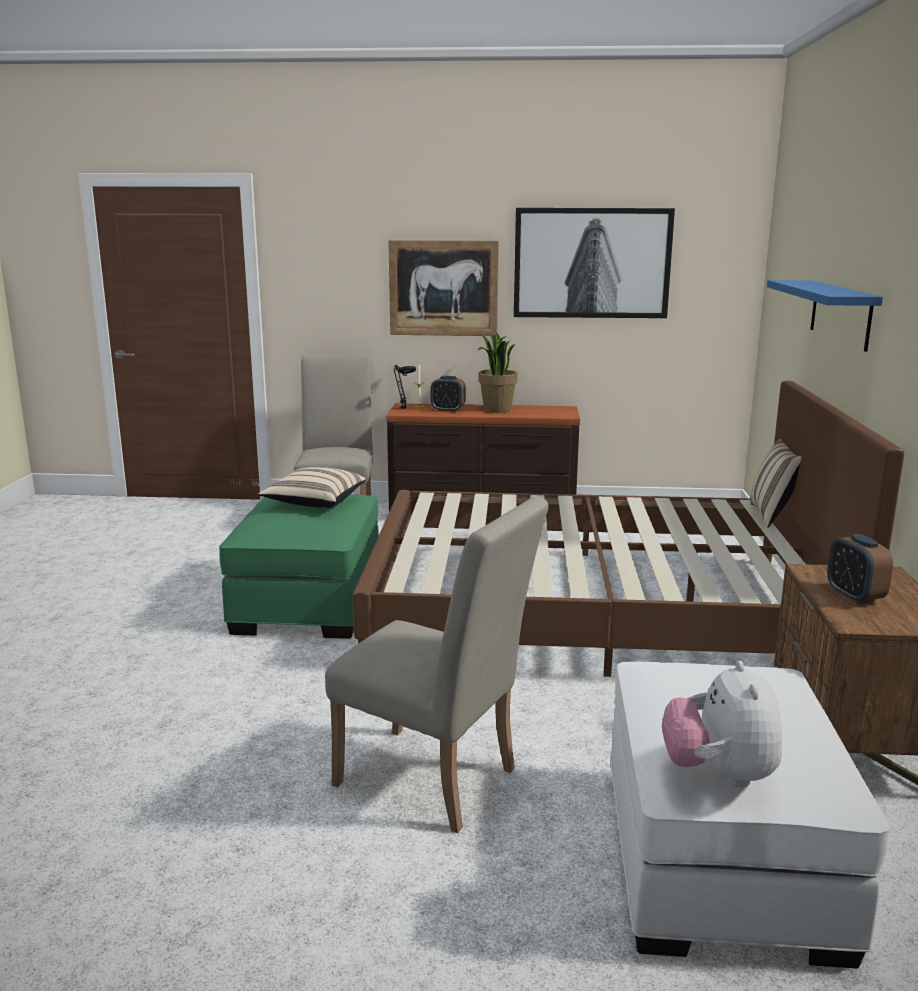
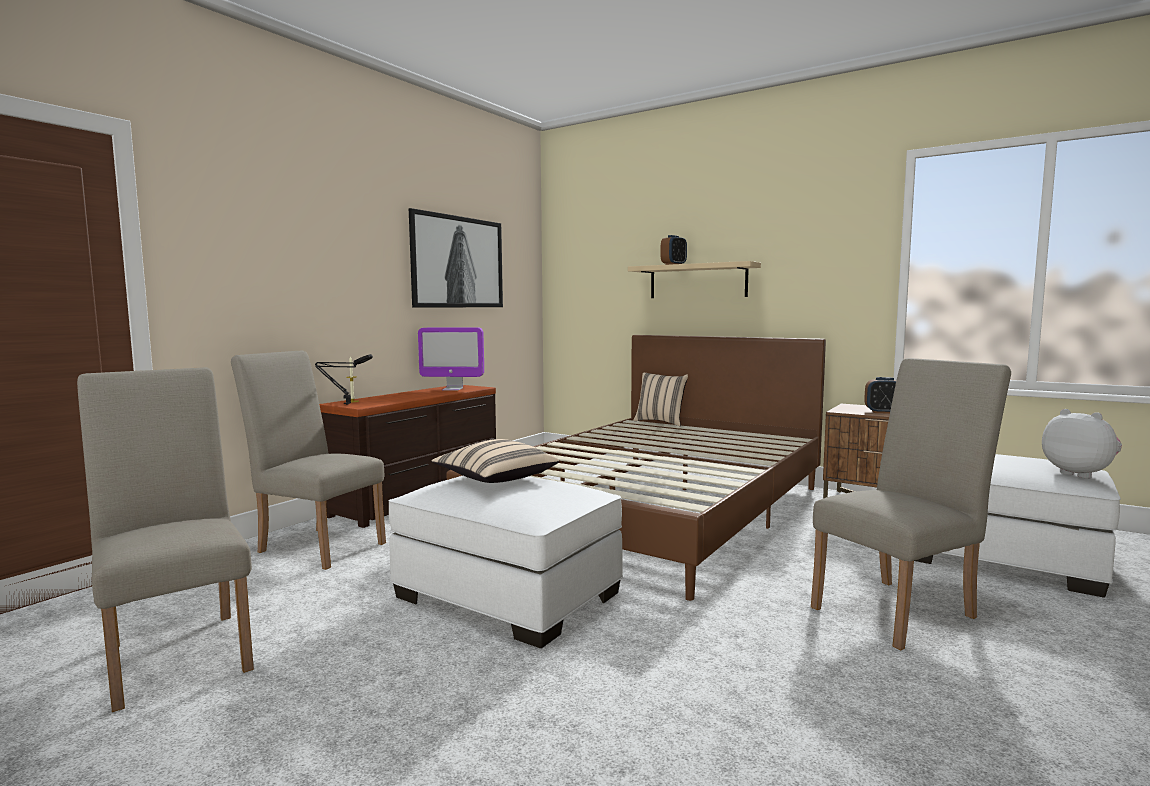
camera: 60 degrees left, 10 degrees down
(163, 546) = (179, 651): none -> beige chair
(308, 602) = (509, 595): green ottoman -> white ottoman
(443, 288) = (353, 280): picture -> none
(448, 410) = (389, 399): alarm clock -> alarm clock (673, 265)
(496, 410) = (422, 393): potted plant -> none
(537, 411) = (452, 389): none -> monitor
(719, 774) = (1080, 474): plush toy -> plush toy turned 150 degrees counterclockwise
(840, 313) = (697, 281): blue shelf -> beige shelf

